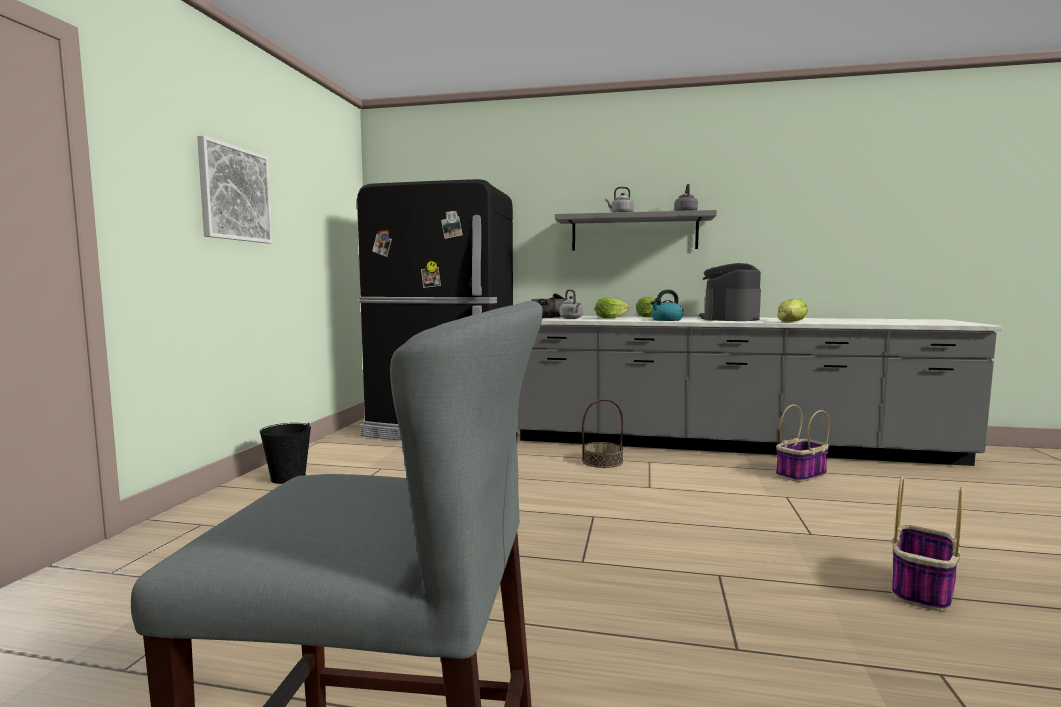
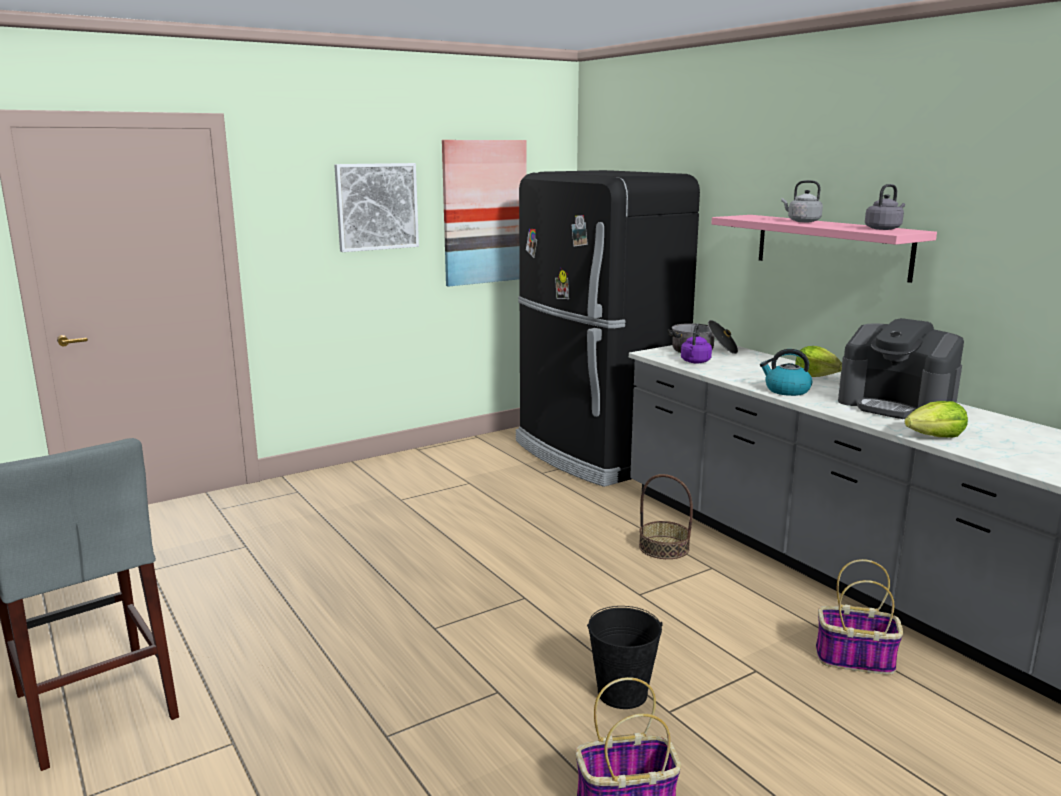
camera: 45 degrees right, 10 degrees up
(288, 478) = (398, 469): black bucket -> black bucket (622, 693)
(313, 221) = (484, 212): none -> picture
(571, 318) = (695, 362): grey kettle -> purple kettle
(610, 318) = (747, 369): lettuce -> none
(634, 233) = (831, 246): grey shelf -> pink shelf
(730, 319) = (896, 405): coffee machine -> coffee machine turned 120 degrees counterclockwise

